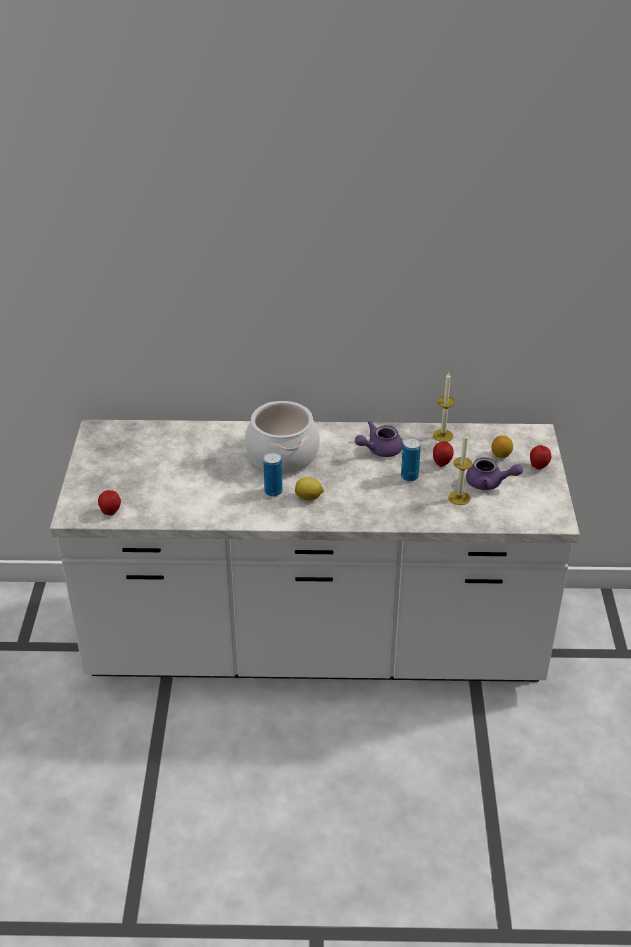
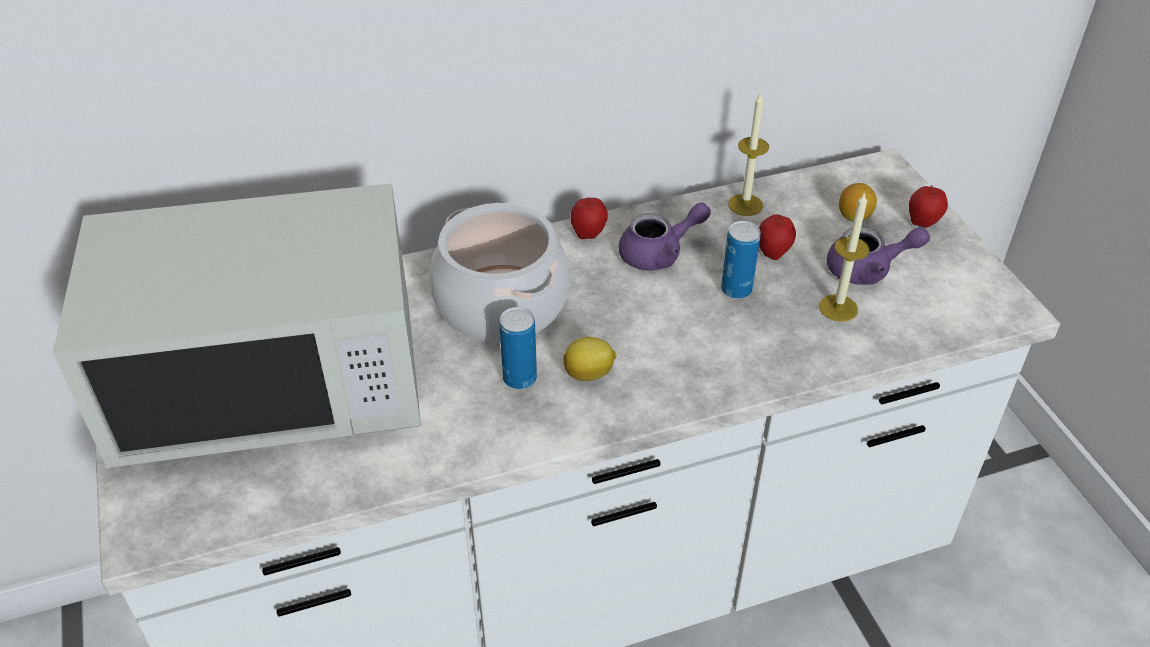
camera: 20 degrees left, 5 degrees up
(111, 512) = (222, 509): apple -> apple (588, 235)
(154, 467) = (273, 386): none -> white microwave
(379, 450) = (659, 253): purple teapot -> purple teapot turned 150 degrees counterclockwise

